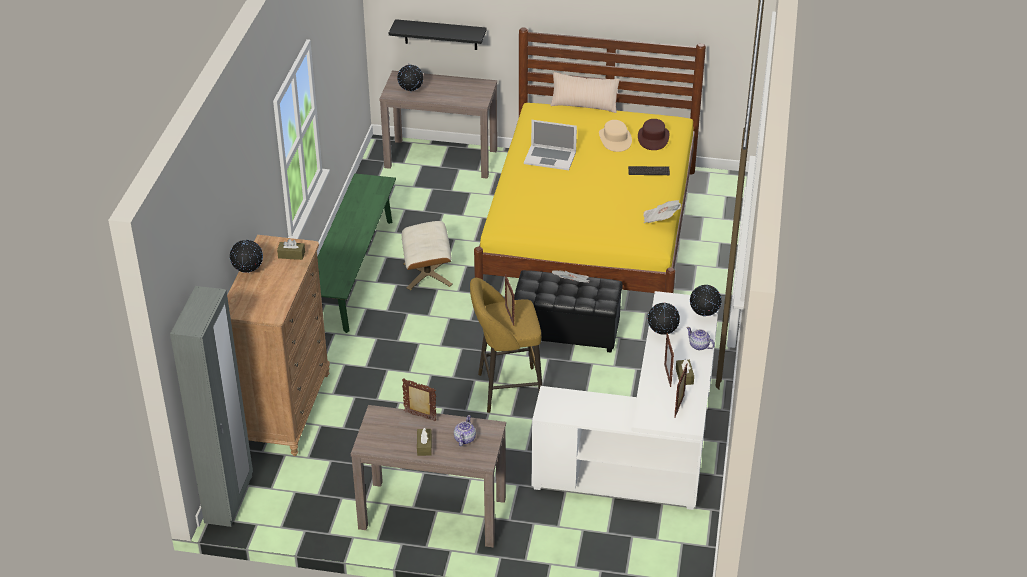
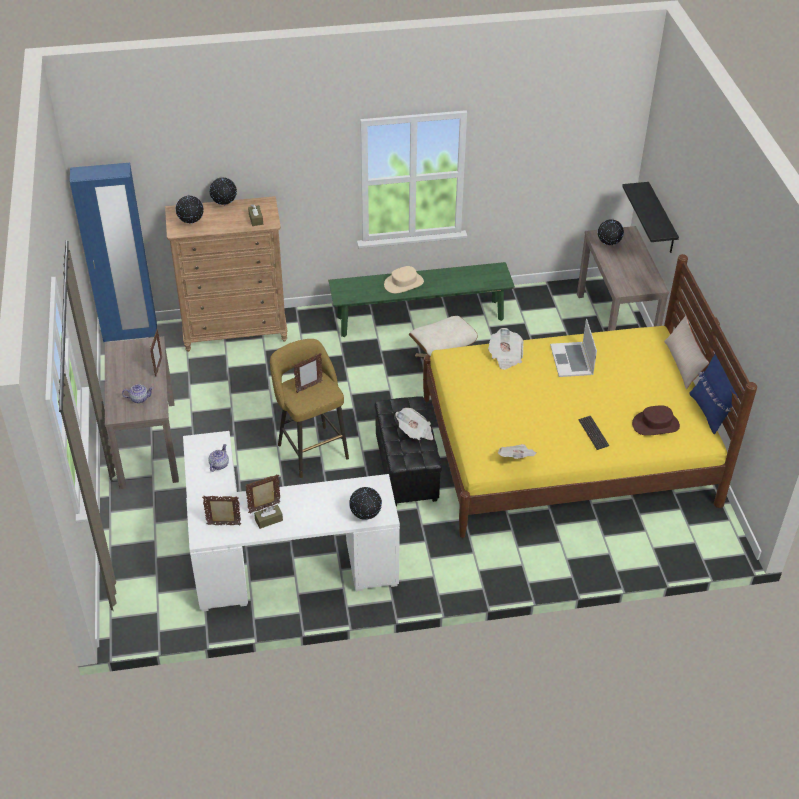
camera: 70 degrees right, 5 degrees up
(229, 499) = (130, 332): grey wardrobe -> blue wardrobe
(424, 446) = (124, 378): brown tissue box -> none
(525, 192) = (505, 357): none -> newspaper
(615, 139) = (633, 397): beige hat -> beige hat (404, 283)
(649, 110) = (710, 412): none -> blue pillow
(662, 334) = (324, 492): globe -> globe (191, 224)
(699, 346) = (318, 522): teapot -> teapot (218, 465)

